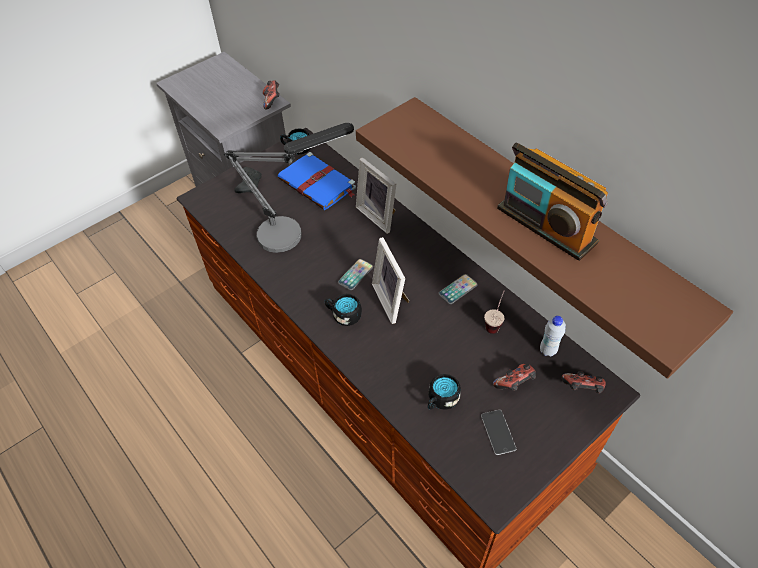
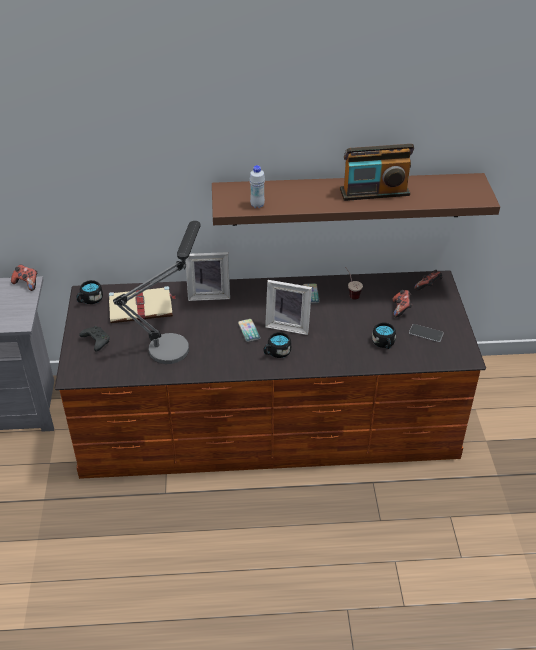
camera: 55 degrees left, 10 degrees down
(318, 184) = (142, 307): blue book -> beige book
(548, 350) = (391, 284): white bottle -> white bottle (257, 205)

